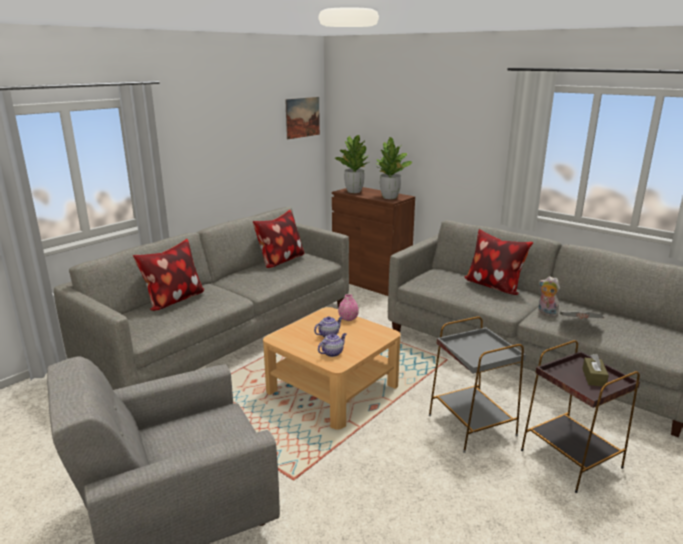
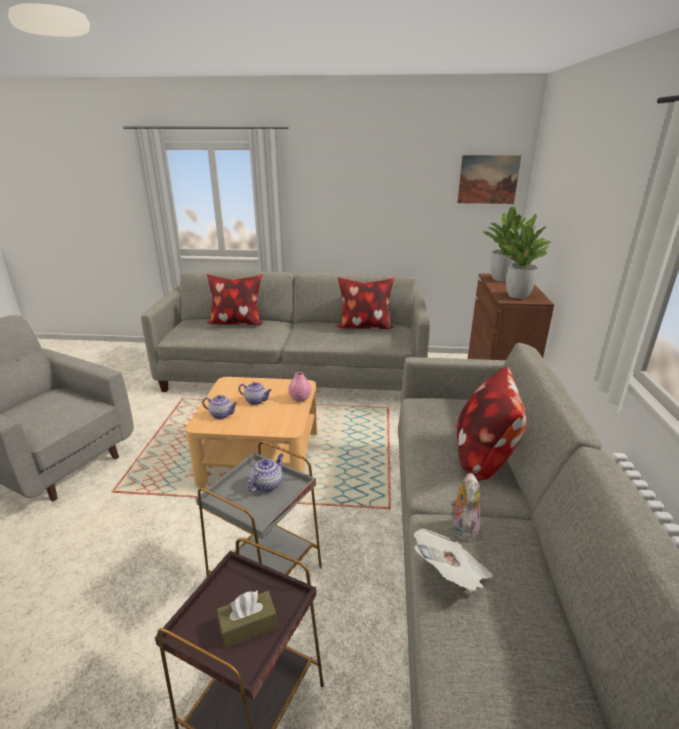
camera: 55 degrees right, 5 degrees up
(474, 345) = (267, 484): none -> teapot

